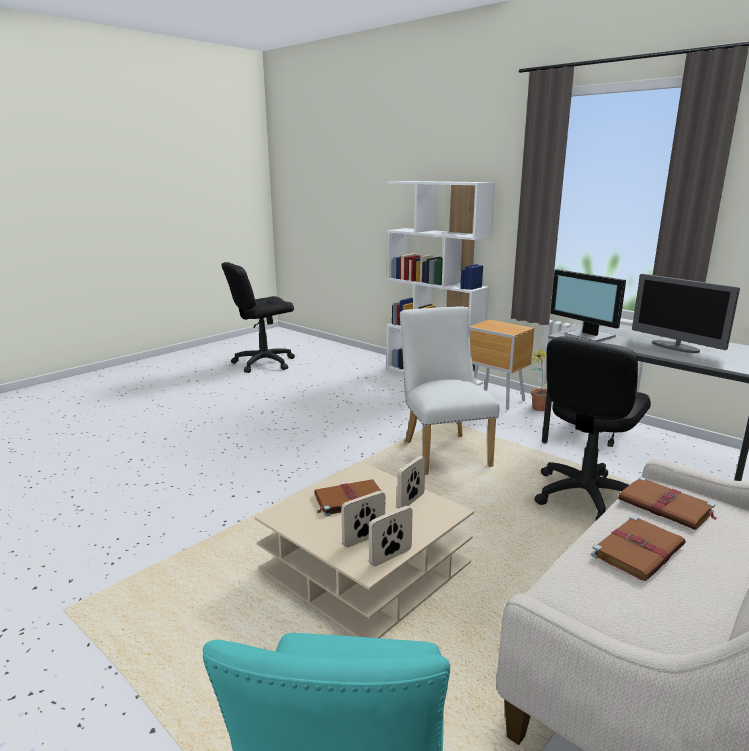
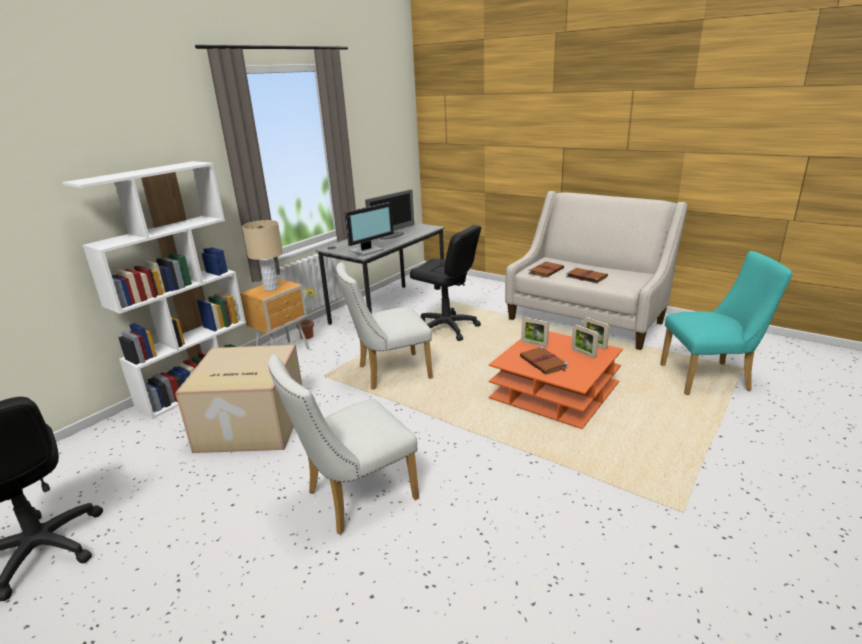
camera: 95 degrees left, 5 degrees up
(241, 435) = (354, 498): none -> white chair
(363, 396) = (250, 425): none -> cardboard box
(365, 567) = (554, 391): beige coffee table -> orange coffee table
(502, 327) = (271, 288): none -> beige table lamp

